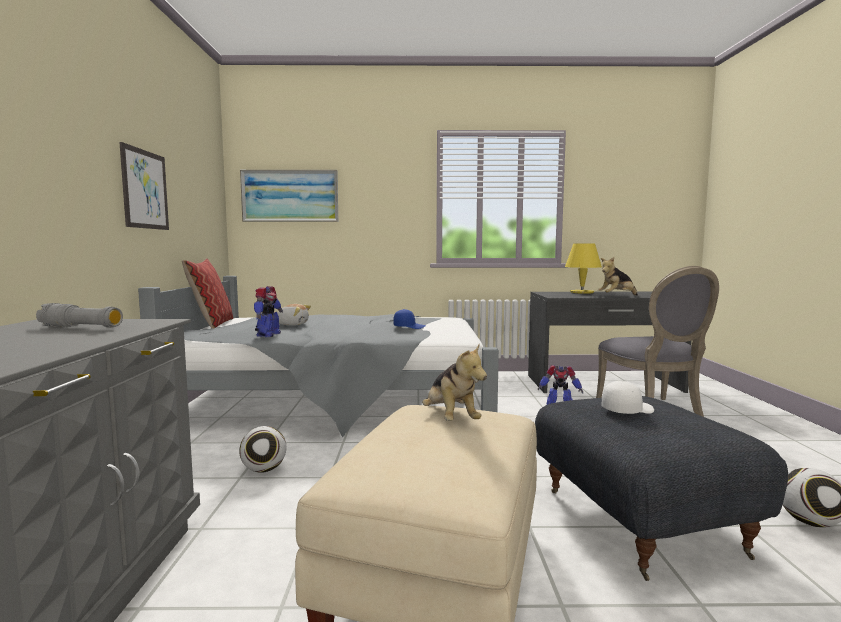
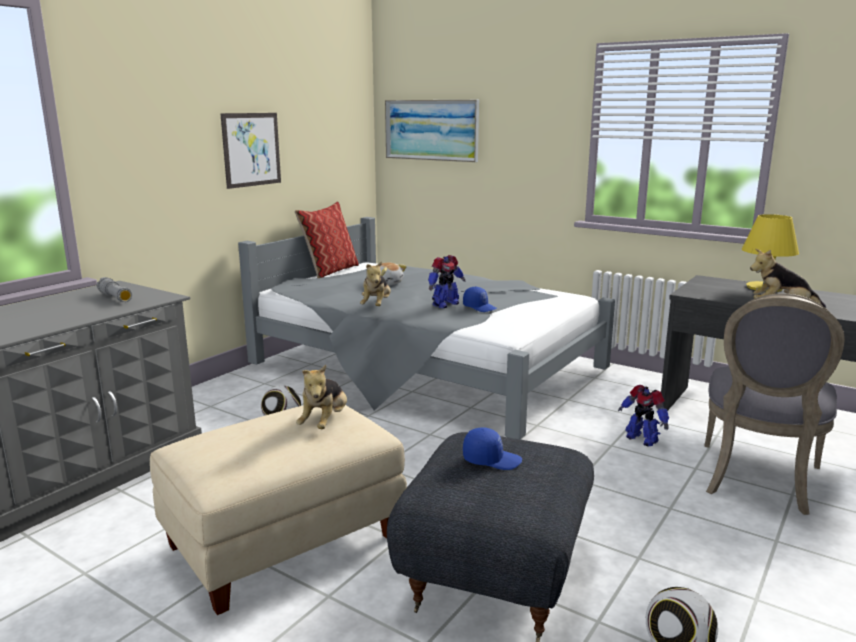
camera: 35 degrees right, 10 degrees up
(268, 335) = (335, 297): toy robot -> toy robot (444, 304)
(323, 335) = (376, 306): none -> plush toy
(626, 410) = (491, 459): white cap -> blue cap

